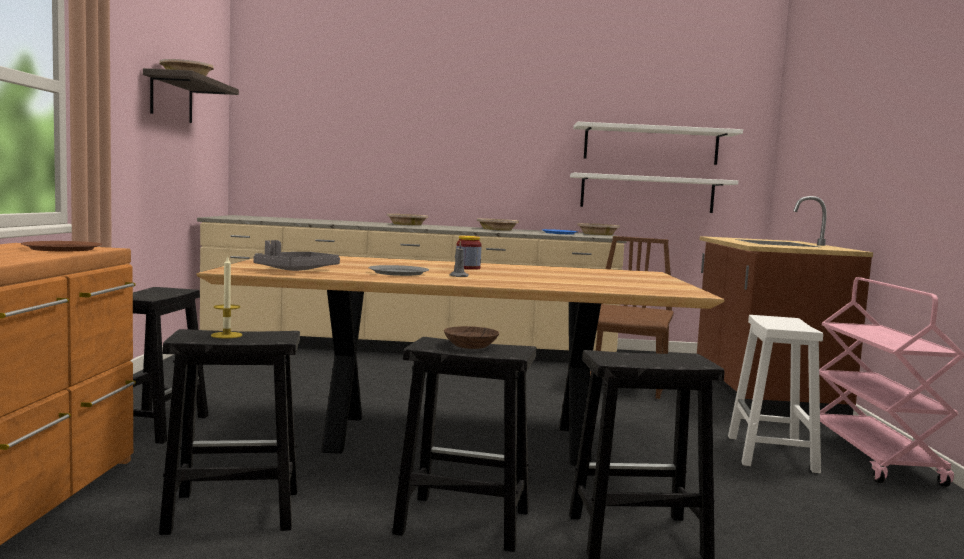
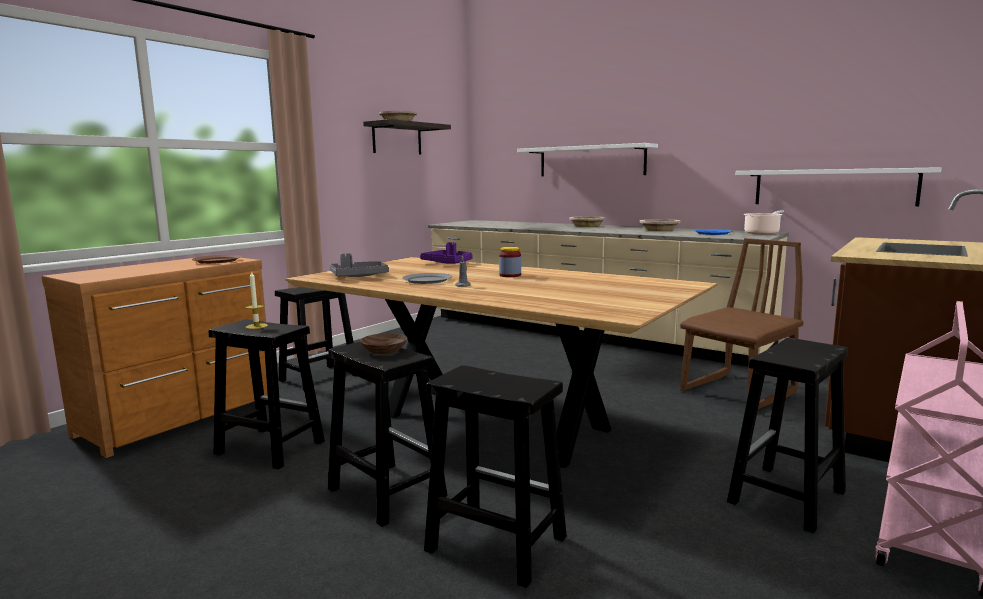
camera: 35 degrees right, 5 degrees up
(350, 258) = (448, 263): none -> purple tray
(598, 234) = (762, 233): beige bowl -> cooking pot
(651, 145) = (839, 133): white shelf -> white shelf (591, 161)
(772, 454) = (786, 498): white stool -> black stool

